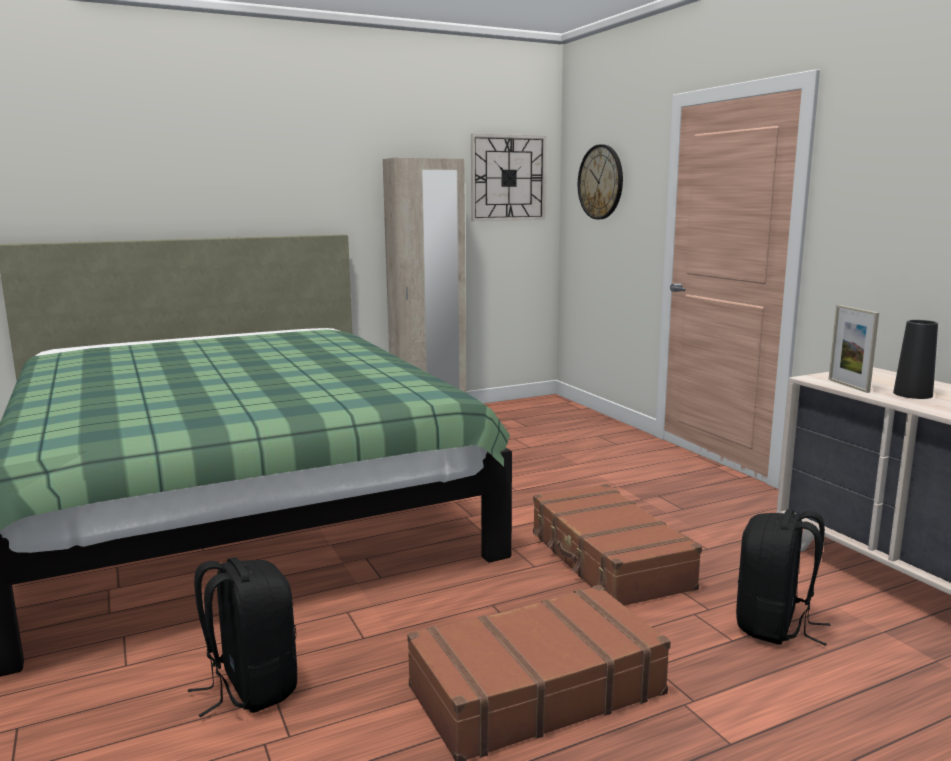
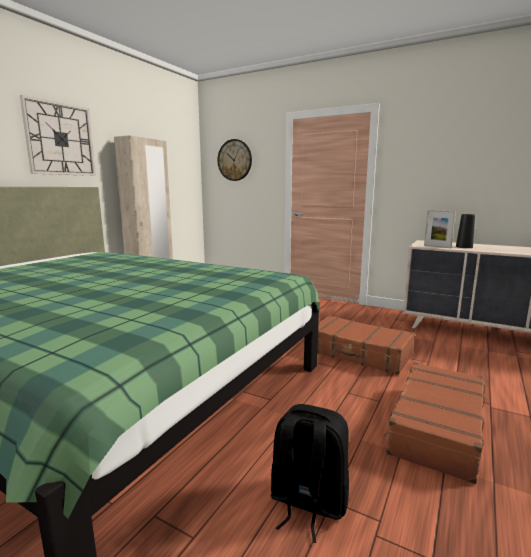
camera: 35 degrees left, 0 degrees up
(508, 178) = (178, 156): wall clock -> wall clock (60, 139)
(774, 626) = (458, 361): black backpack -> none

